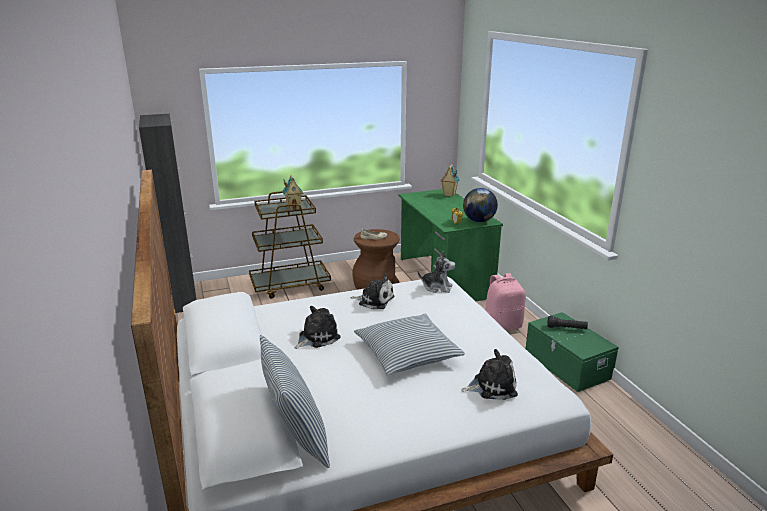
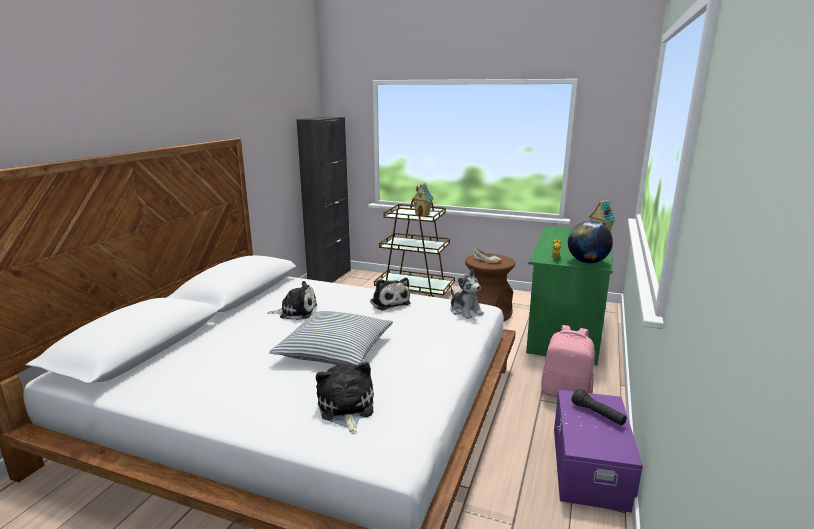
camera: 40 degrees right, 5 degrees down
(296, 438) = (148, 370): pillow -> none
(492, 386) = (346, 408): plush toy -> plush toy turned 135 degrees counterclockwise
(566, 365) = (588, 466): green storage box -> purple storage box

